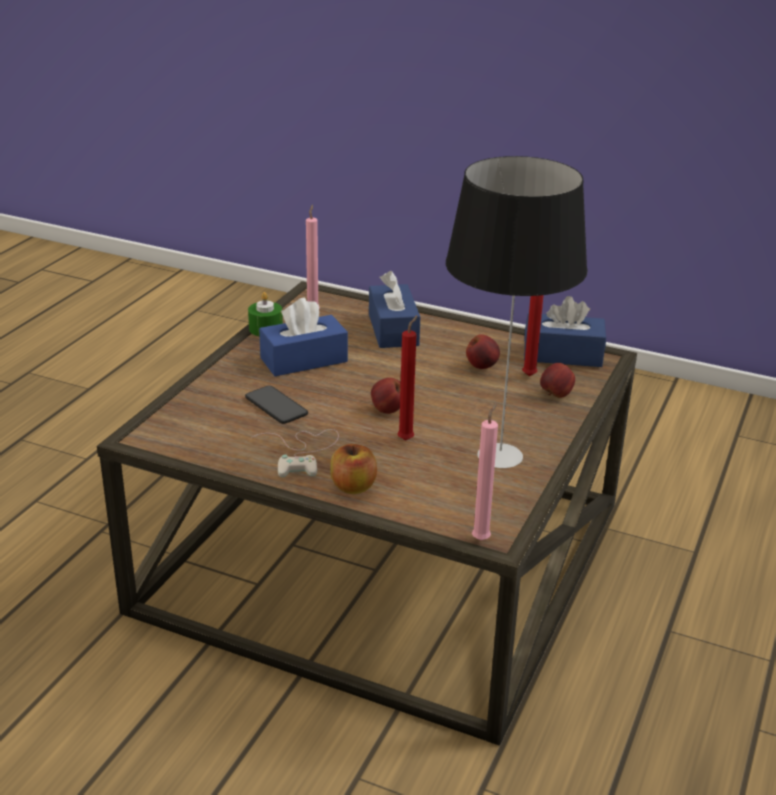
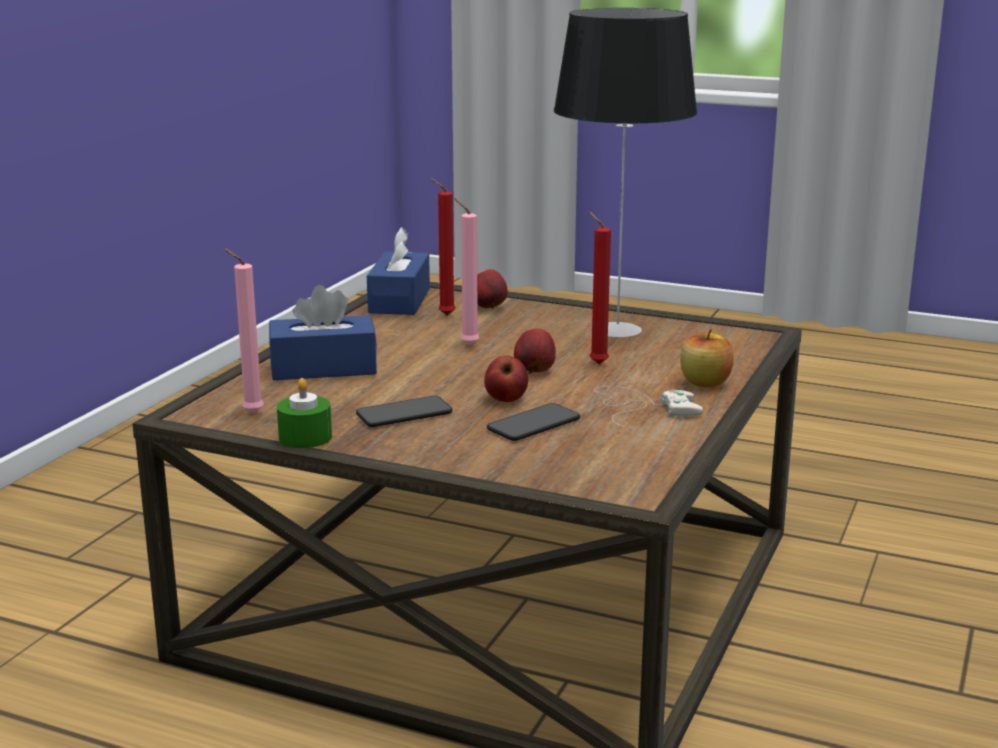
camera: 90 degrees left, 10 degrees down
(304, 360) = (404, 414): blue tissue box -> phone
(482, 366) = (424, 332): apple -> apple (506, 399)
(482, 538) = (767, 337): pink candle -> pink candle (467, 344)

